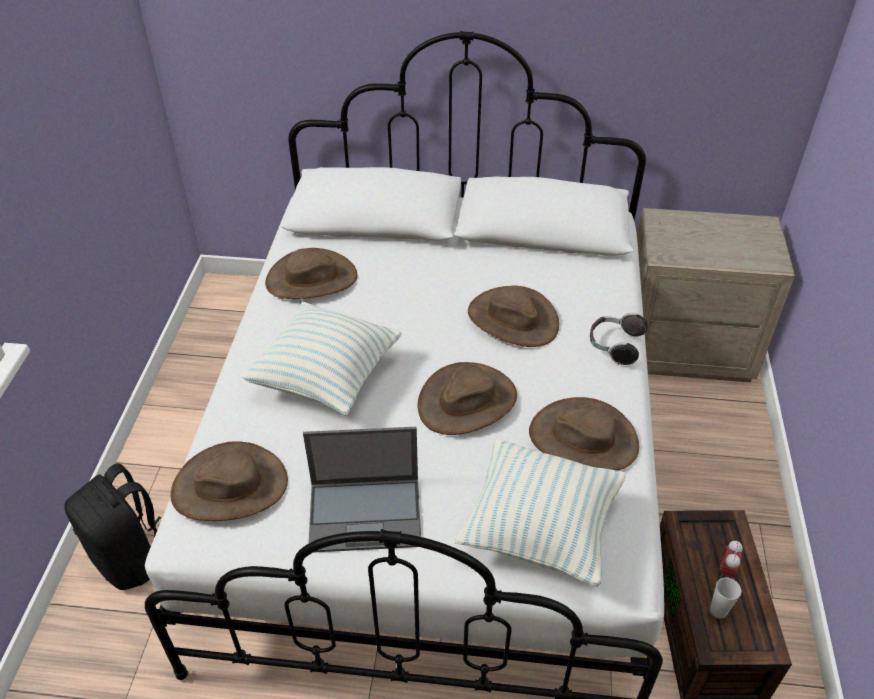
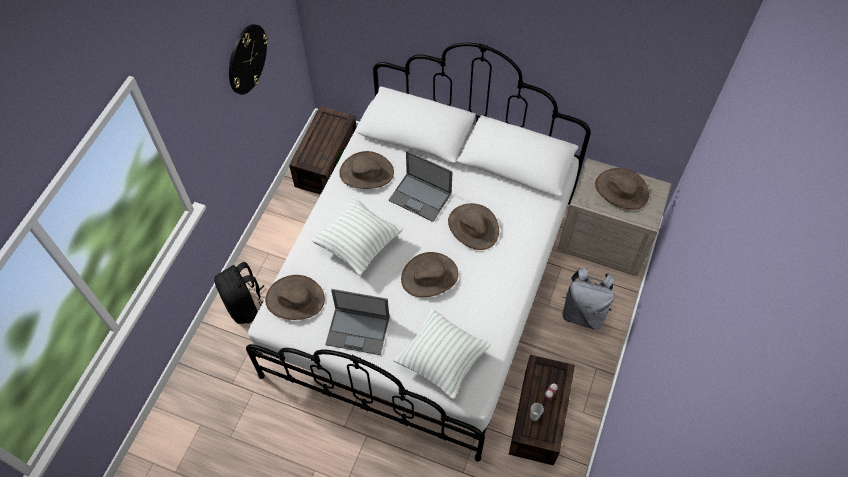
camera: 15 degrees right, 15 degrees up
(77, 94) = (246, 59): none -> wall clock
(231, 322) = (326, 161): none -> brown storage box
(412, 295) = (421, 197): none -> laptop
(583, 438) = (483, 314): brown hat -> brown hat (621, 190)
(614, 346) = (524, 258): headphones -> none
(701, 447) = (583, 312): none -> grey backpack

